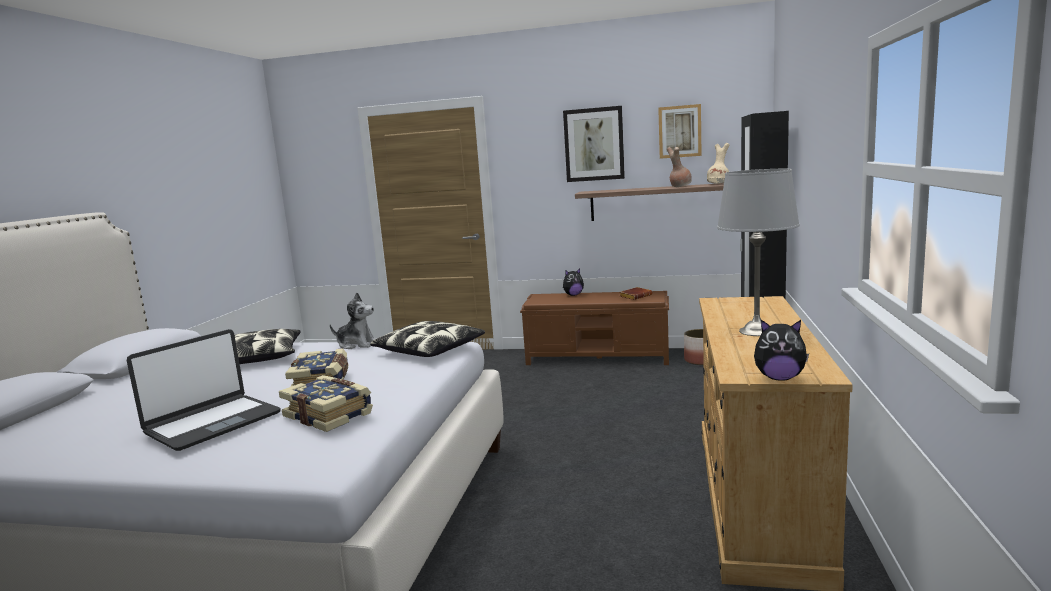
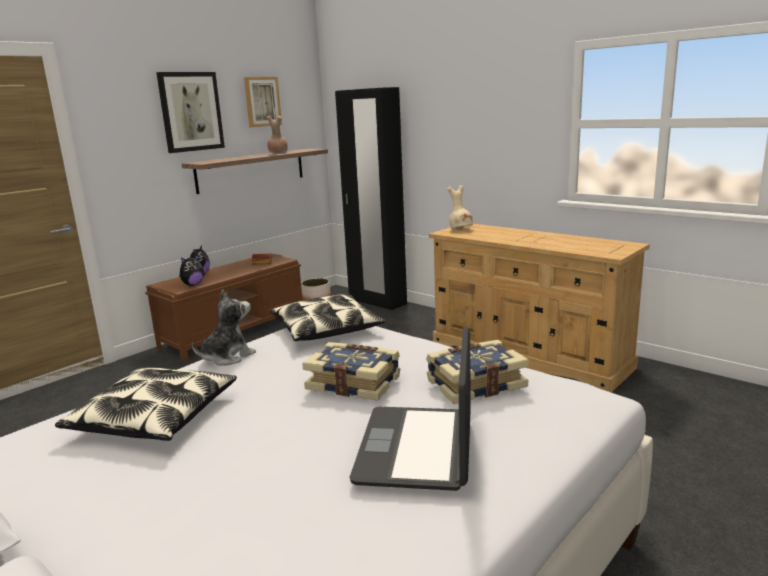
camera: 60 degrees left, 5 degrees up
(212, 423) = (417, 448): laptop -> laptop turned 150 degrees counterclockwise
(718, 184) = (301, 150): beige vase -> beige vase (461, 229)
(757, 331) = (533, 238): grey table lamp -> none
(779, 378) = (626, 250): plush toy -> plush toy (193, 284)

